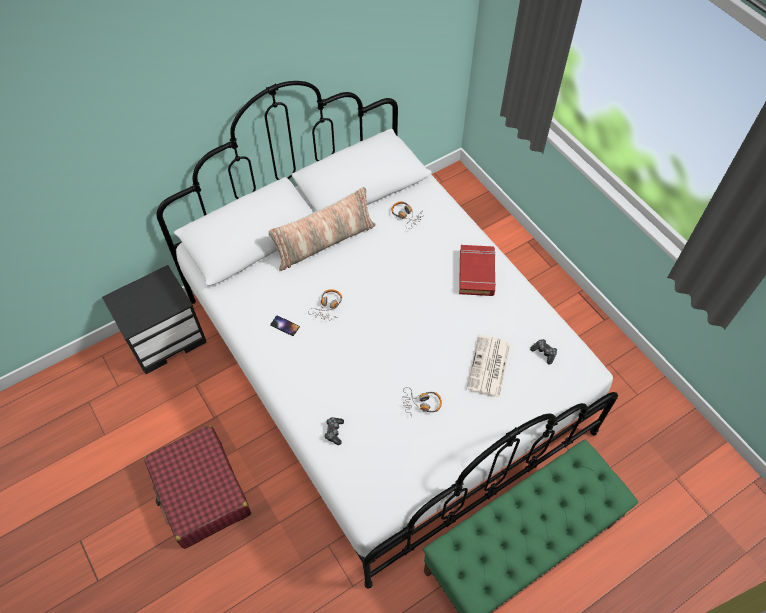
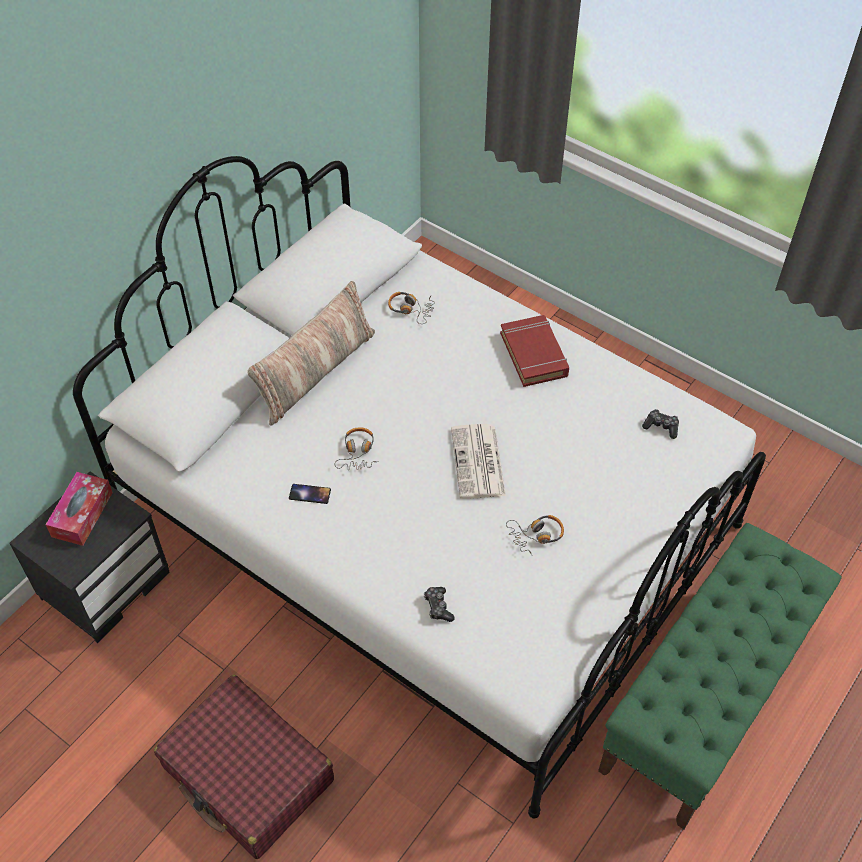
camera: 20 degrees left, 5 degrees down
(151, 292) = (82, 514): none -> tissue box
(489, 367) = (601, 465): newspaper -> newspaper (478, 463)

